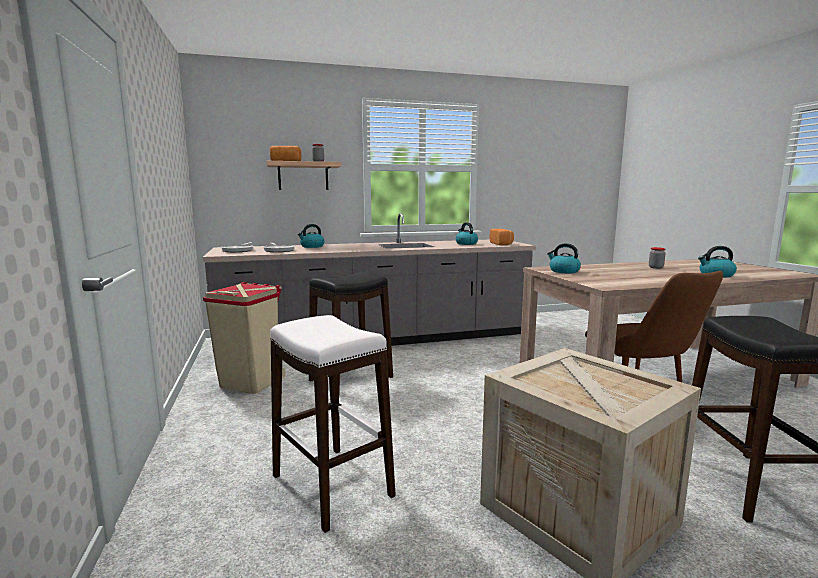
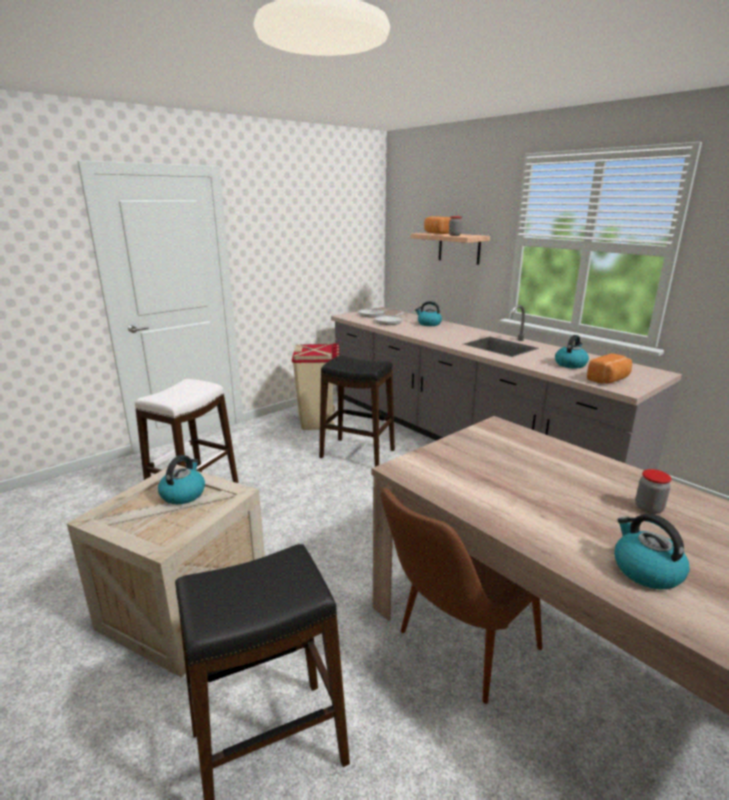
camera: 65 degrees right, 10 degrees up
(563, 271) = (492, 439): kettle -> kettle (183, 494)

